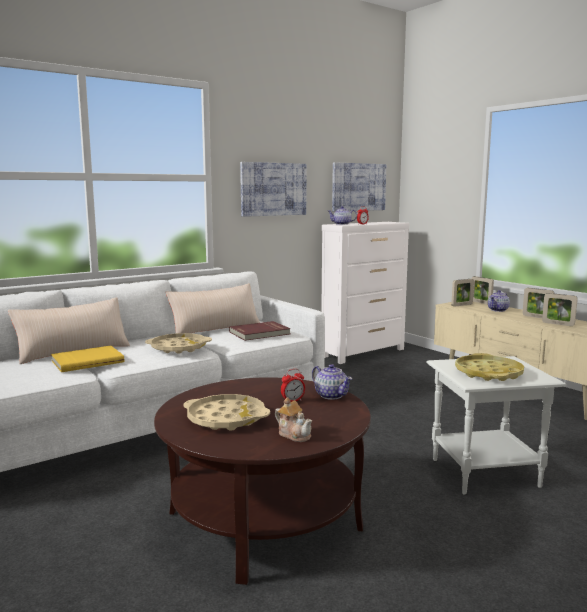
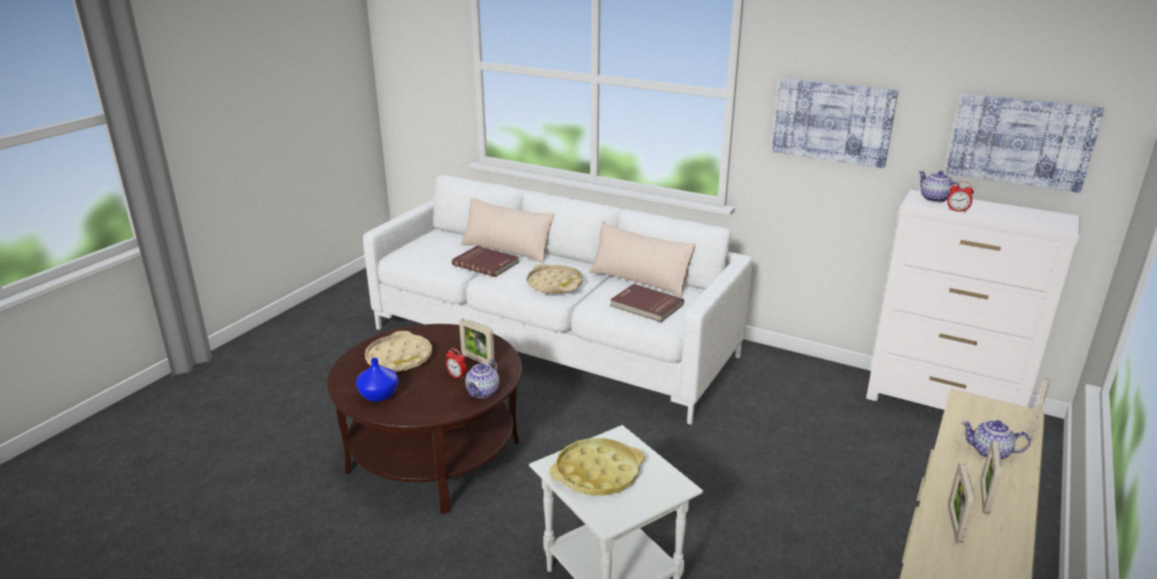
camera: 65 degrees right, 15 degrees up
(87, 361) = (486, 263): yellow book -> red book
(294, 434) = (380, 395): teapot -> blue vase
(462, 305) = (980, 412): picture frame -> picture frame (477, 360)

